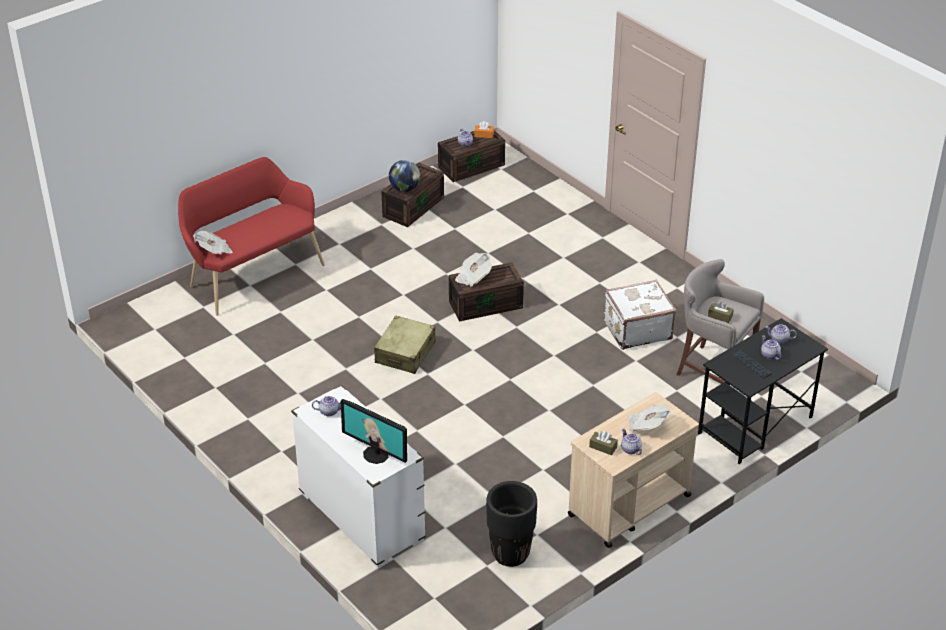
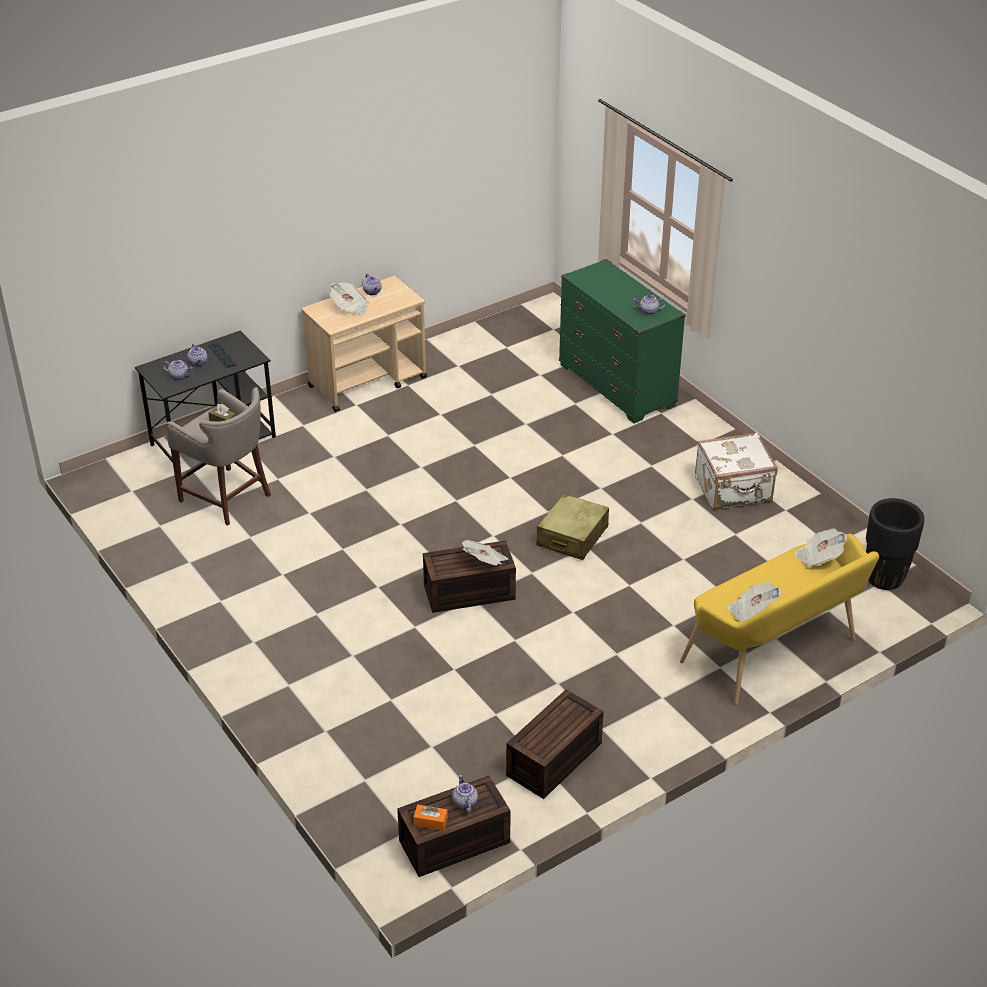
camera: 175 degrees left, 0 degrees up
(252, 274) = (775, 655): red bench -> yellow bench
(274, 212) = (752, 612): none -> newspaper
(361, 517) = (617, 386): white dresser -> green dresser
(376, 454) = (603, 278): monitor -> none
(404, 189) = (568, 712): globe -> none
(510, 554) = (484, 353): black planter -> black planter (884, 578)
(603, 447) = (396, 295): brown tissue box -> none
(636, 329) = (294, 549): white suitcase -> white suitcase (734, 490)

